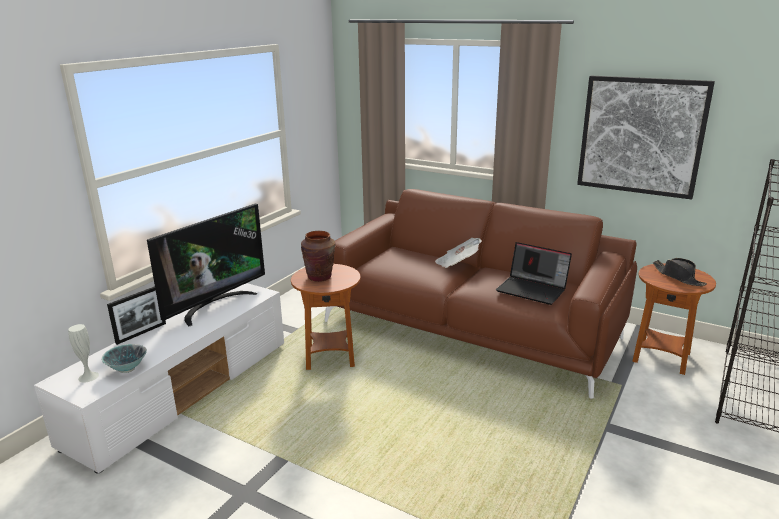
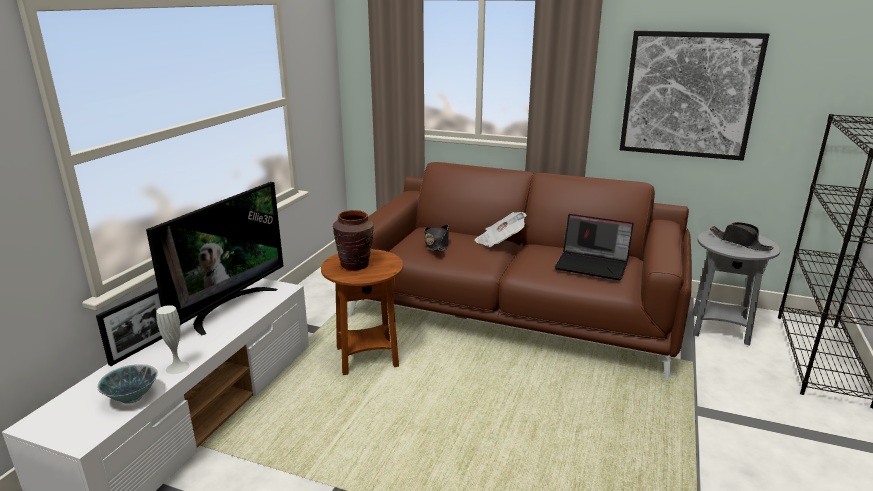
camera: 10 degrees left, 0 degrees up
(88, 377) = (79, 413): white vase -> white vase (177, 367)
(400, 263) = (436, 244): none -> black hat
(661, 358) = (719, 329): brown side table -> grey side table

